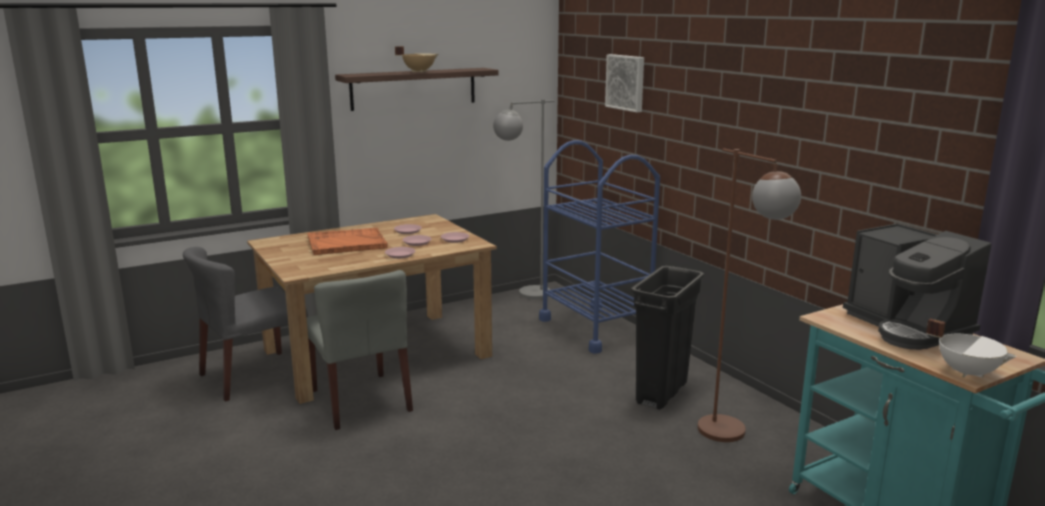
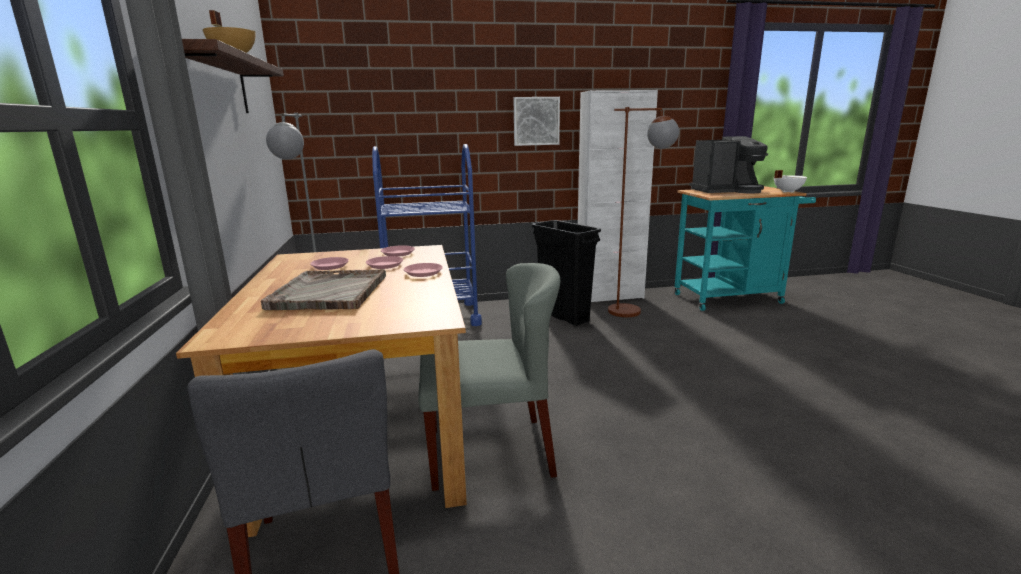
camera: 70 degrees left, 0 degrees up
(346, 243) = (329, 292): orange tray -> grey tray
(626, 82) = (399, 88): picture -> picture (536, 121)
(773, 414) = (609, 296): none -> white cabinet

